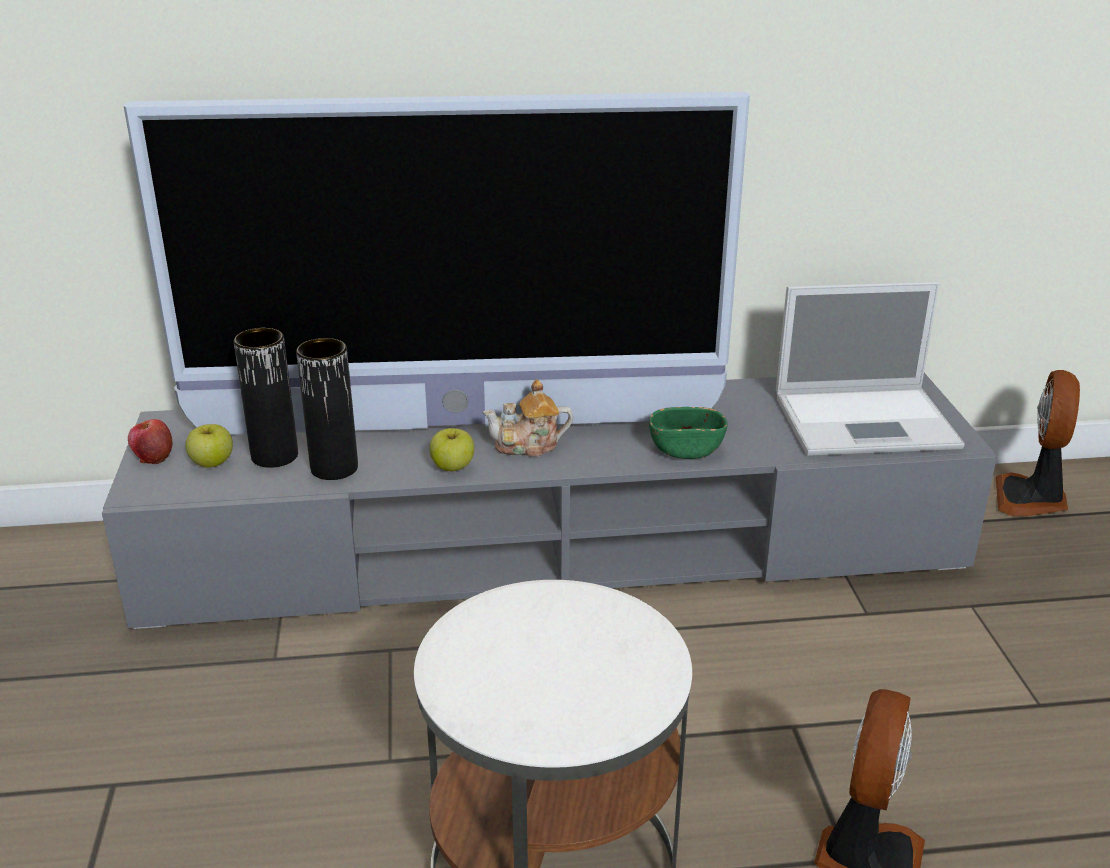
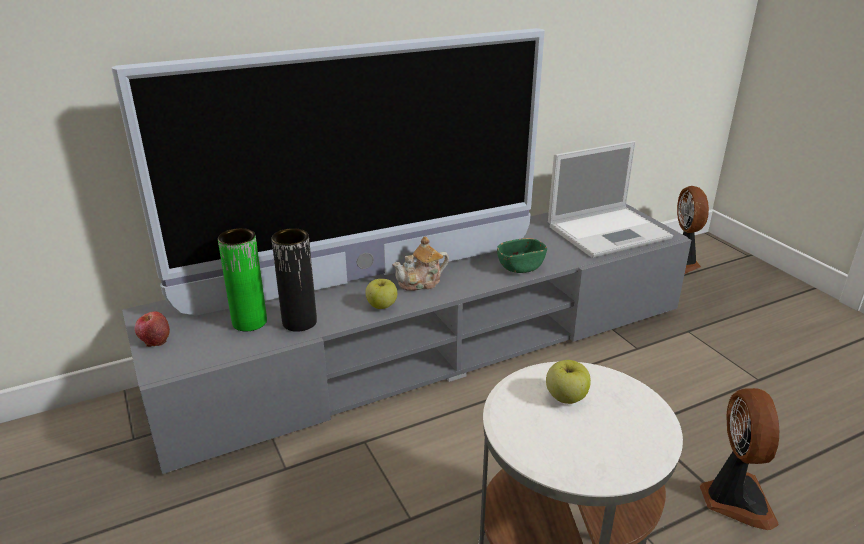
camera: 20 degrees left, 0 degrees up
(212, 463) = (205, 336): apple -> apple (566, 397)
(274, 456) = (249, 322): black vase -> green vase

